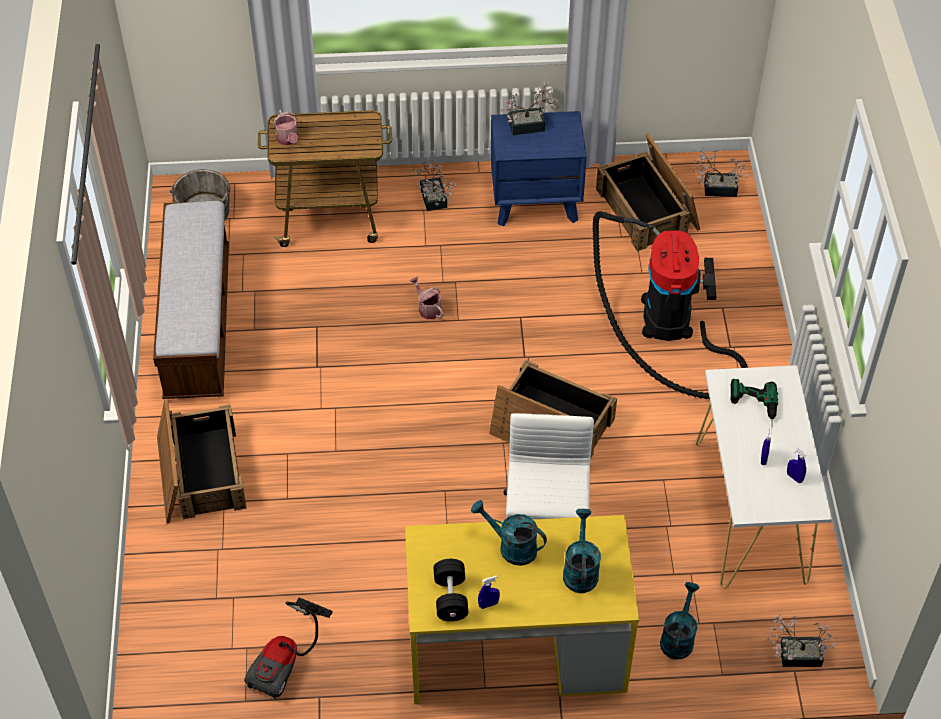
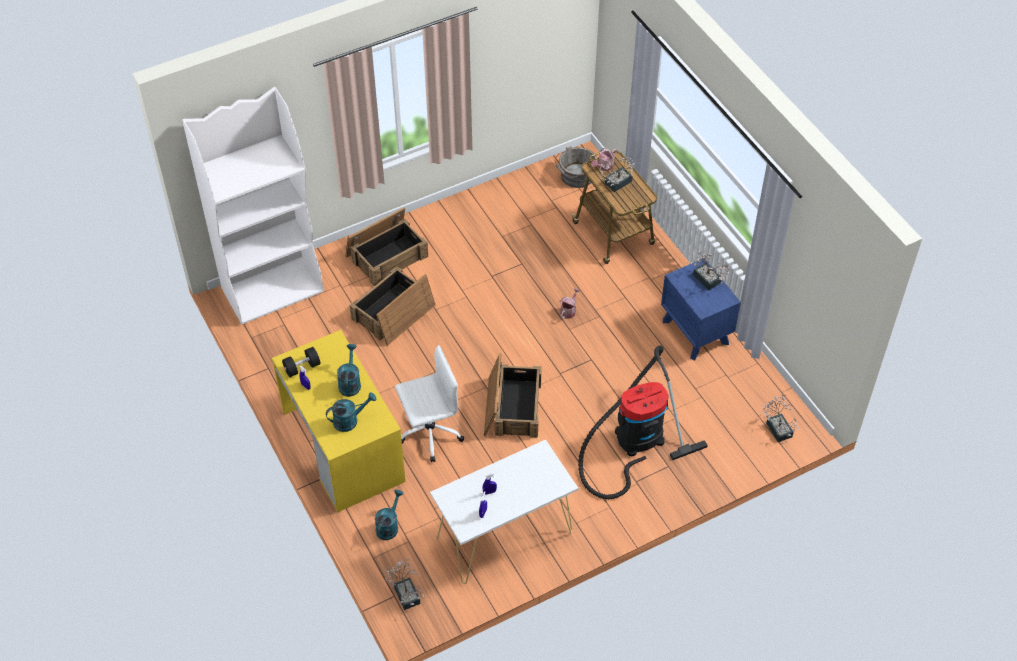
camera: 65 degrees right, 0 degrees up
(169, 640) = (273, 289): none -> white bookcase
(198, 323) = (491, 209): bench -> none
(288, 660) = (284, 345): vacuum cleaner -> none
(434, 201) = (660, 280): potted plant -> potted plant (615, 183)
(648, 209) = (731, 395): crate -> crate (393, 313)
(678, 637) = (389, 526): turquoise watering can -> turquoise watering can turned 60 degrees counterclockwise
(753, 407) = (529, 474): power drill -> none

